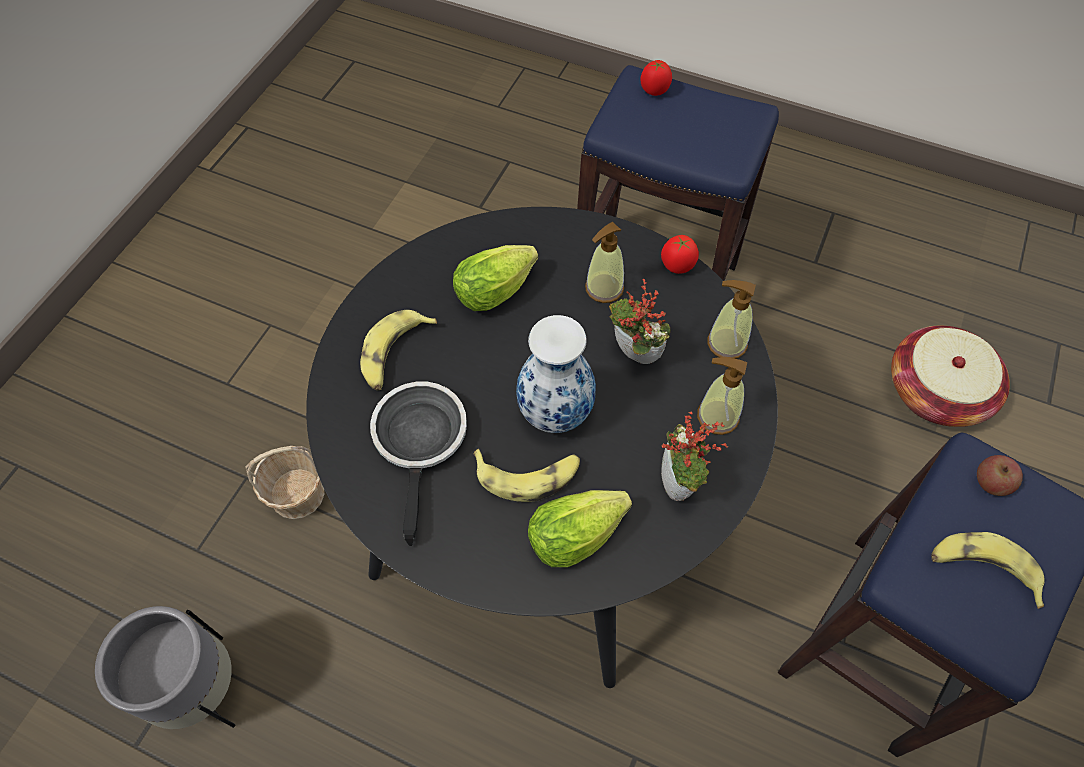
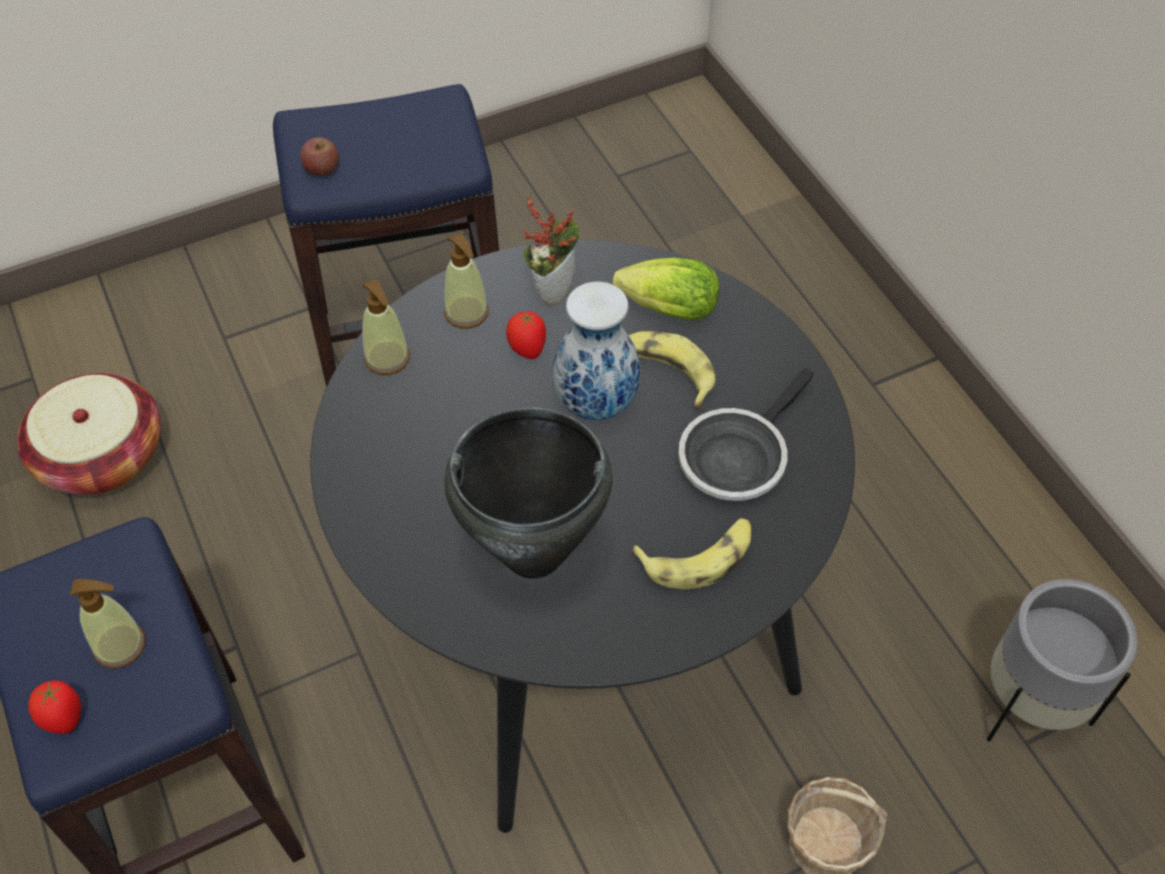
camera: 140 degrees left, 5 degrees down
(498, 289) = (534, 554): lettuce -> black cooking pot
(604, 288) = (433, 481): soap dispenser -> soap dispenser (120, 645)
(632, 357) = (480, 402): potted plant -> none
(677, 266) = (341, 453): tomato -> tomato (527, 349)
(981, 569) = (401, 139): banana -> none

